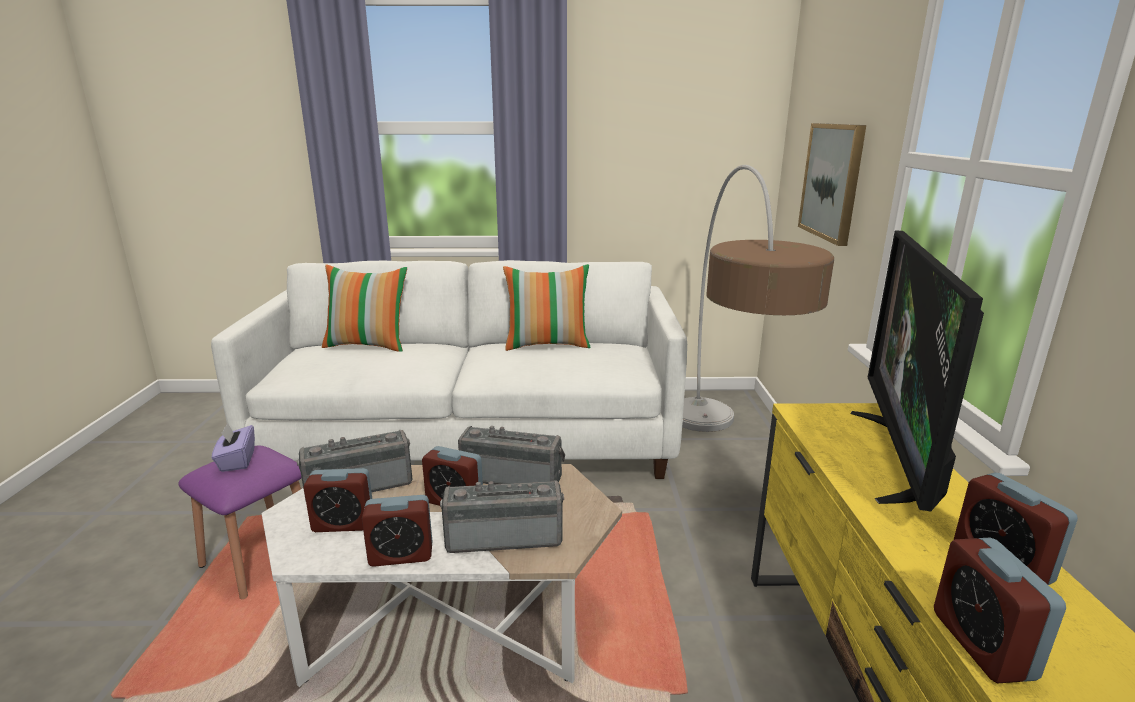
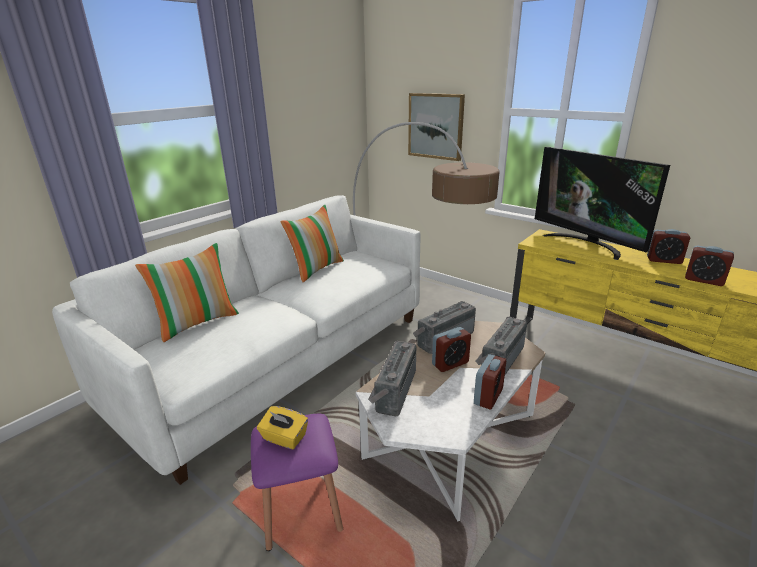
camera: 50 degrees left, 5 degrees up
(237, 461) = (284, 438): purple tissue box -> yellow tissue box
(343, 524) = (434, 408): alarm clock -> none

